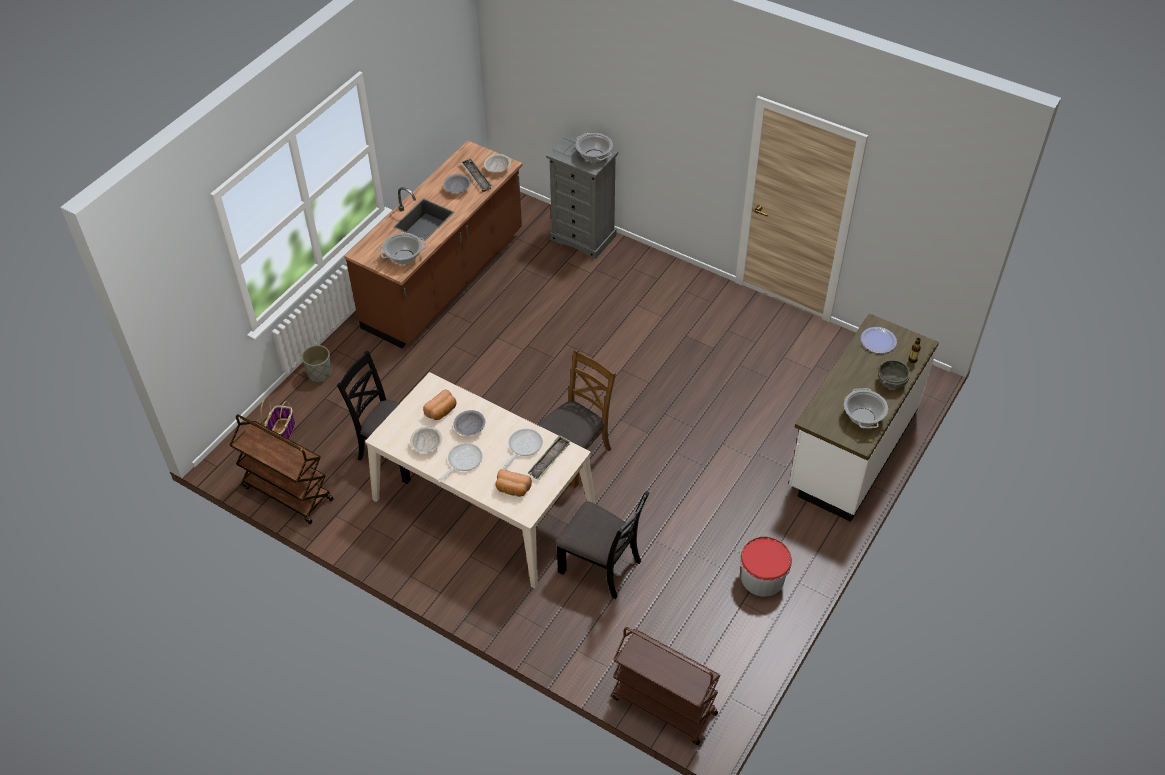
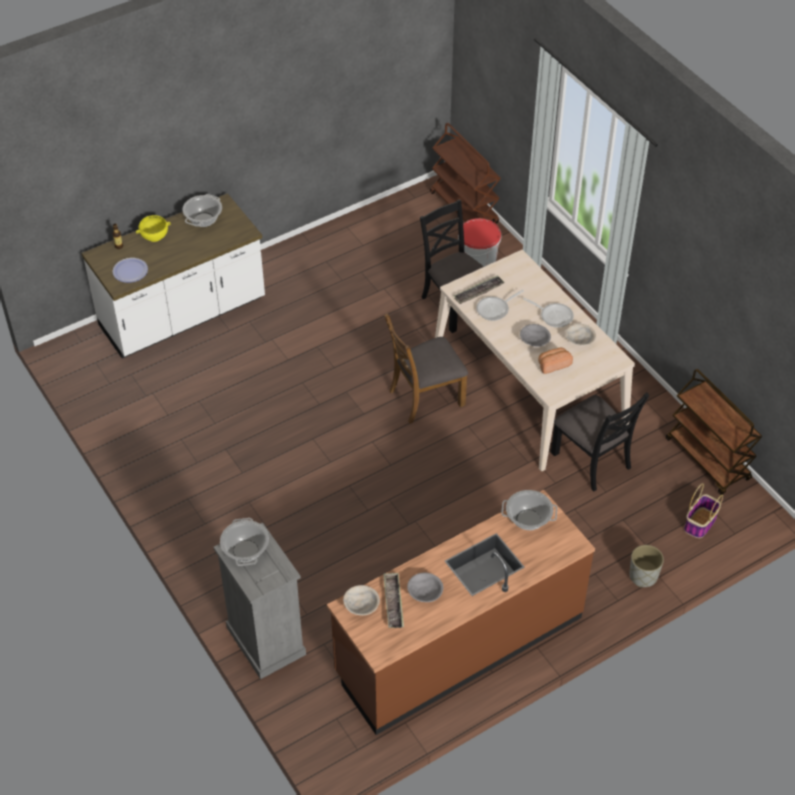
camera: 155 degrees left, 0 degrees up
(462, 461) = (554, 316): frying pan -> frying pan turned 120 degrees counterclockwise
(512, 489) = (522, 280): bread -> none
(762, 578) = (335, 254): bucket -> bucket (478, 256)
(891, 382) = (154, 236): grey bowl -> yellow bowl

